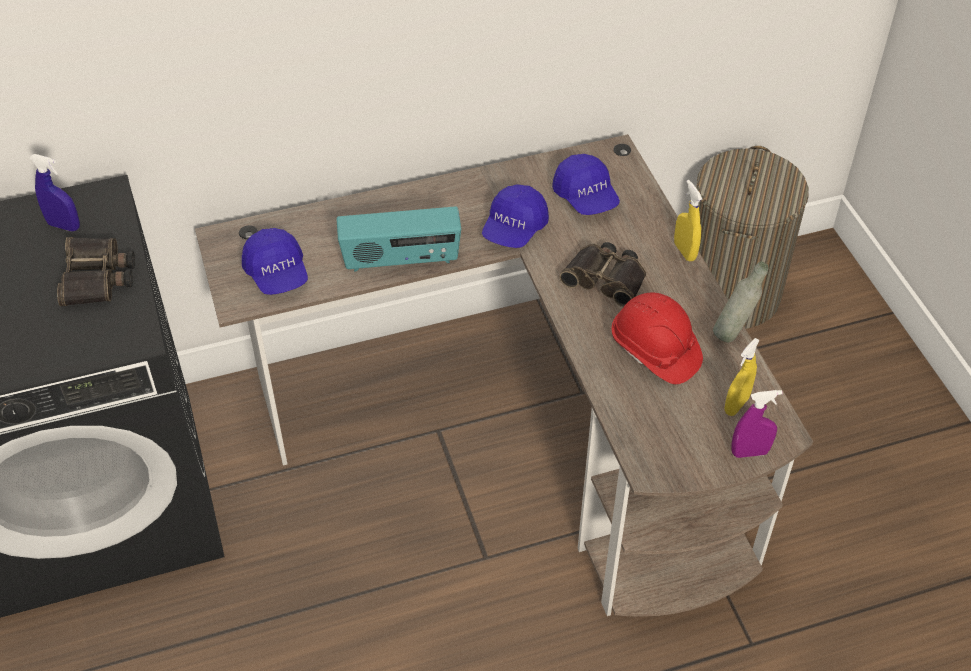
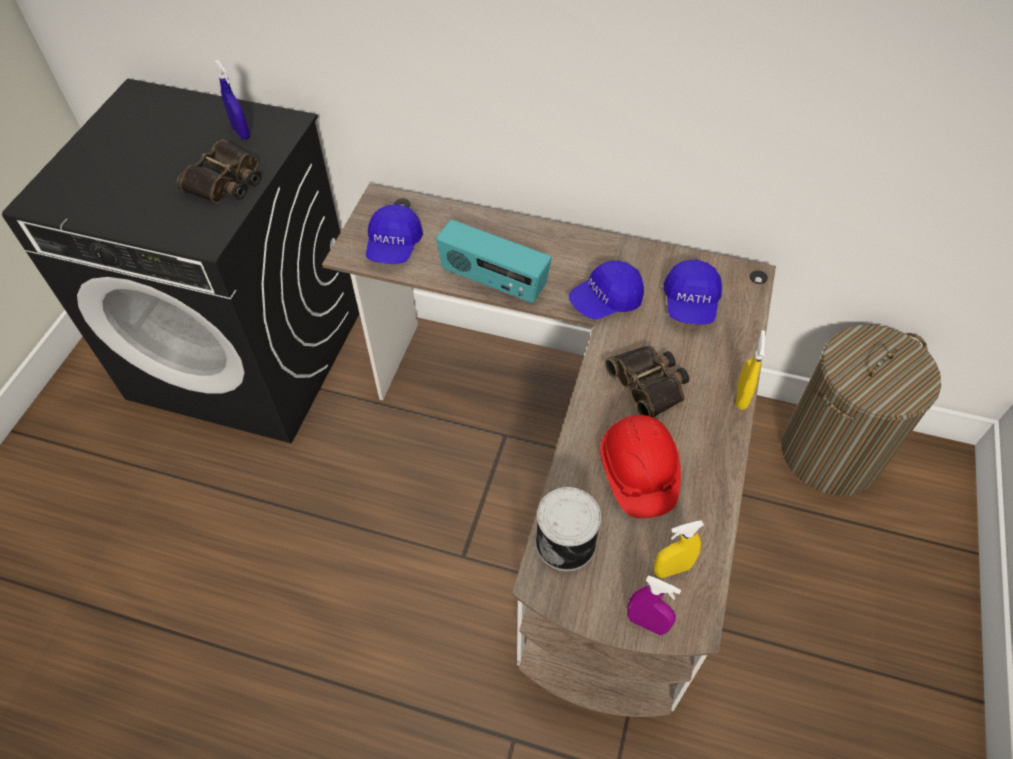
camera: 35 degrees right, 5 degrees up
(644, 430) = (567, 541): none -> can
(733, 333) = (725, 498): grey bottle -> none

